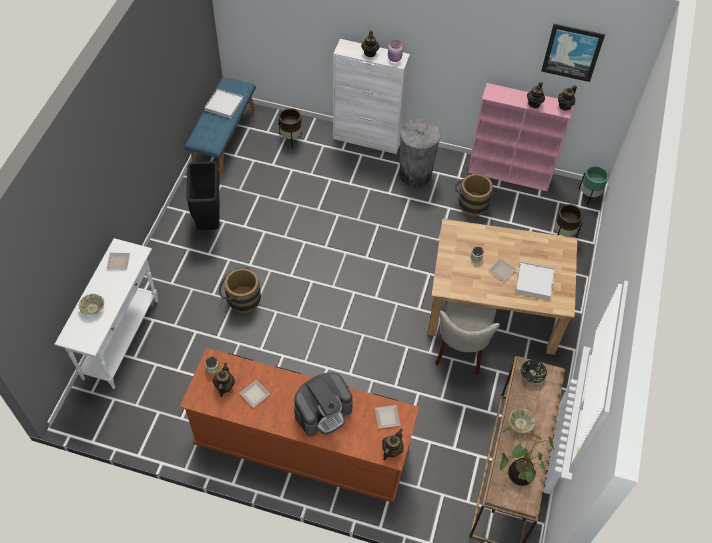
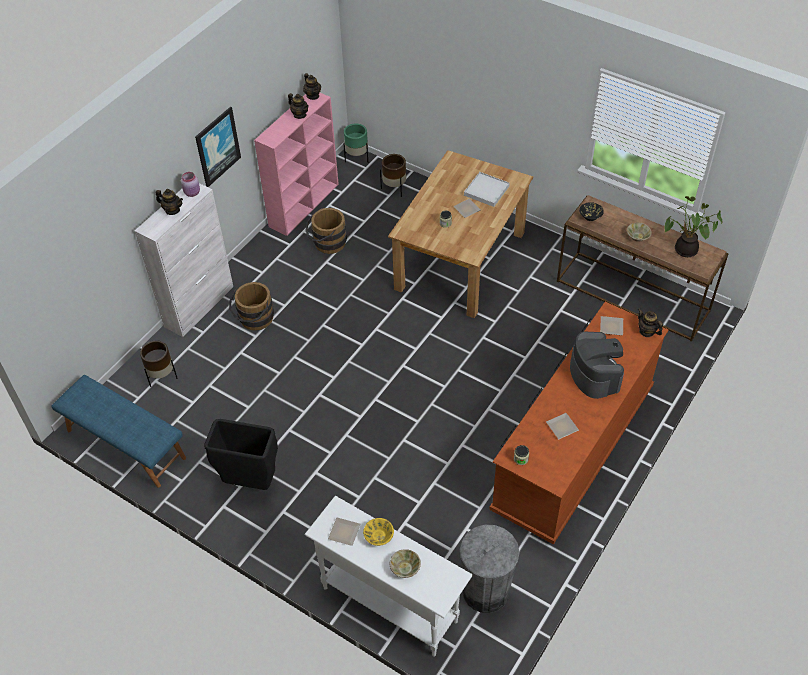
camera: 70 degrees left, 5 degrees down
(118, 284) = (378, 536): none -> yellow bowl
(224, 105) = (105, 409): white tray -> none
(224, 386) = (546, 452): teapot -> none
(241, 299) = (375, 470): brown bucket -> brown bucket (254, 320)
(415, 174) = (269, 277): grey trash can -> grey trash can (485, 591)
(461, 351) = (500, 297): beige chair -> none
(572, 52) = (292, 45): picture -> picture (217, 146)

